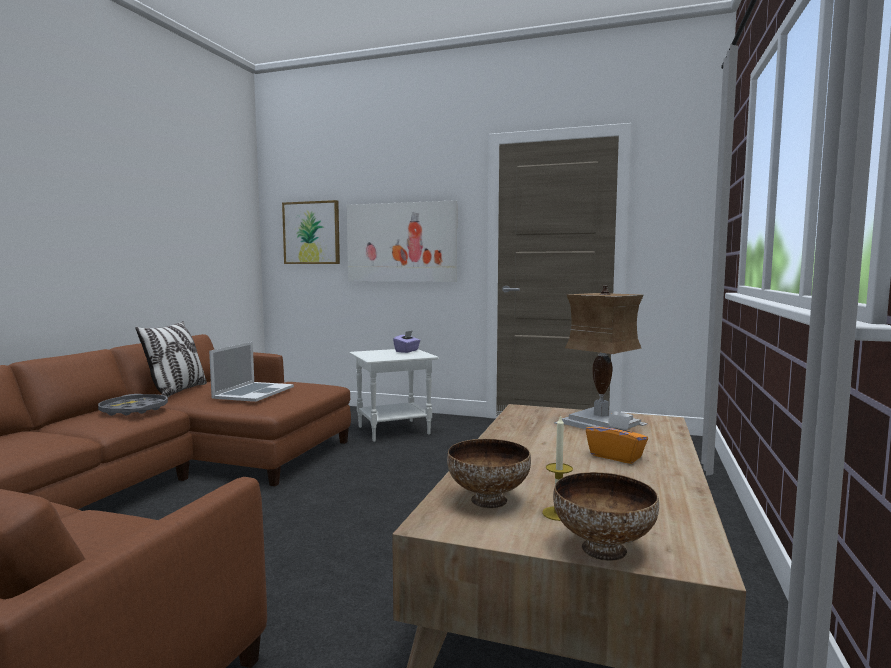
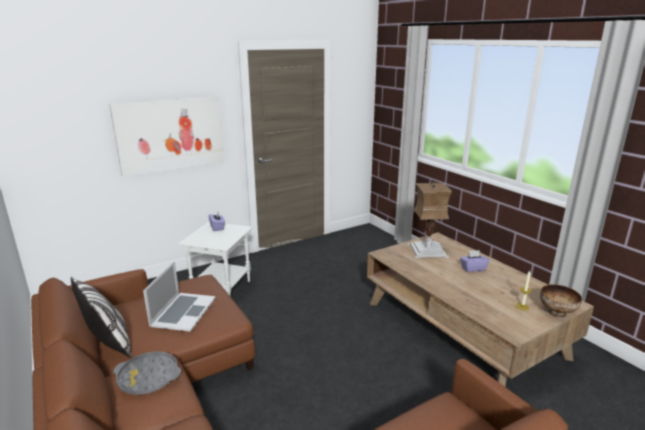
camera: 50 degrees left, 15 degrees up
(253, 392) = (183, 311): laptop -> laptop turned 45 degrees clockwise
(311, 233) = (66, 134): picture -> none
(488, 500) = (499, 314): bowl -> none
(616, 456) = (473, 268): orange tissue box -> purple tissue box

